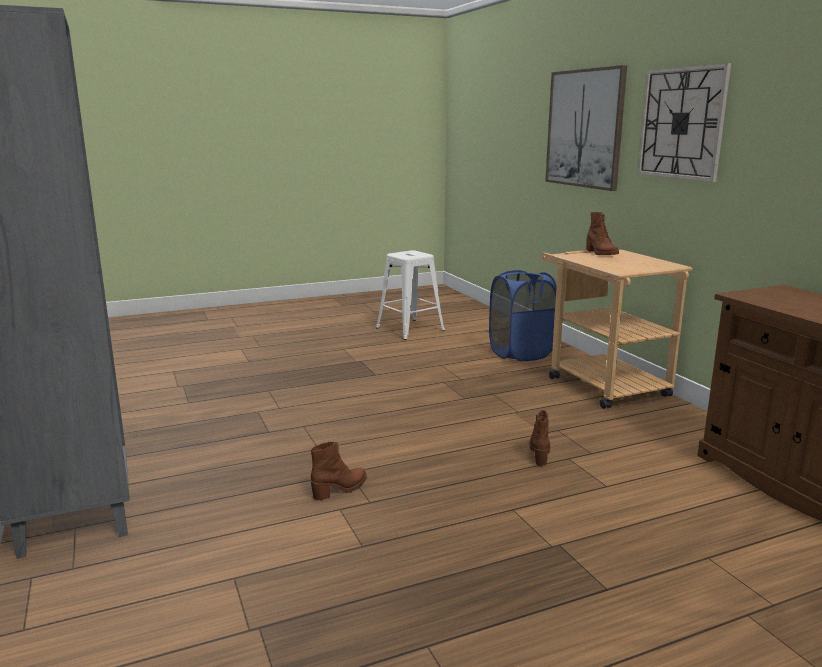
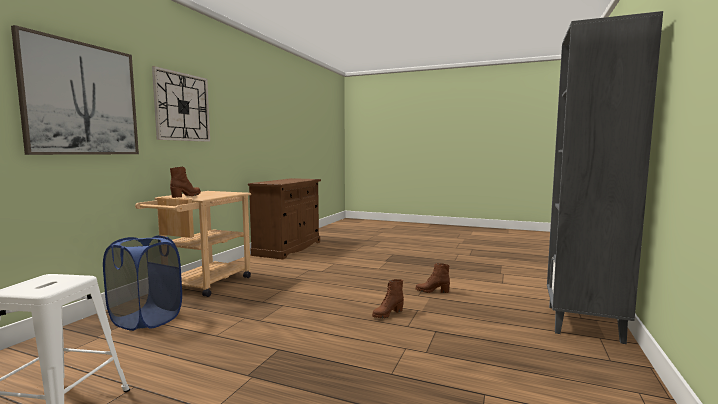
camera: 135 degrees left, 10 degrees down
(540, 453) = (326, 275): brown boot -> brown boot (387, 314)

